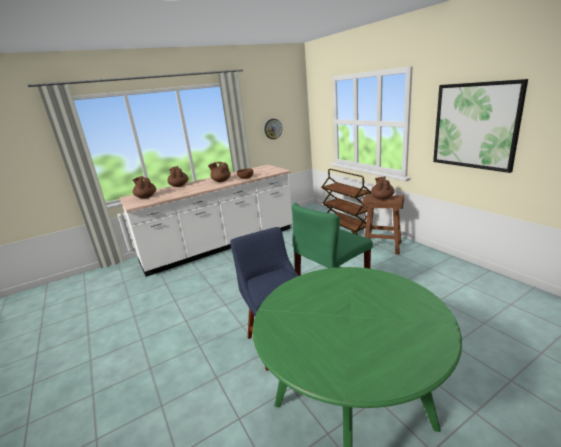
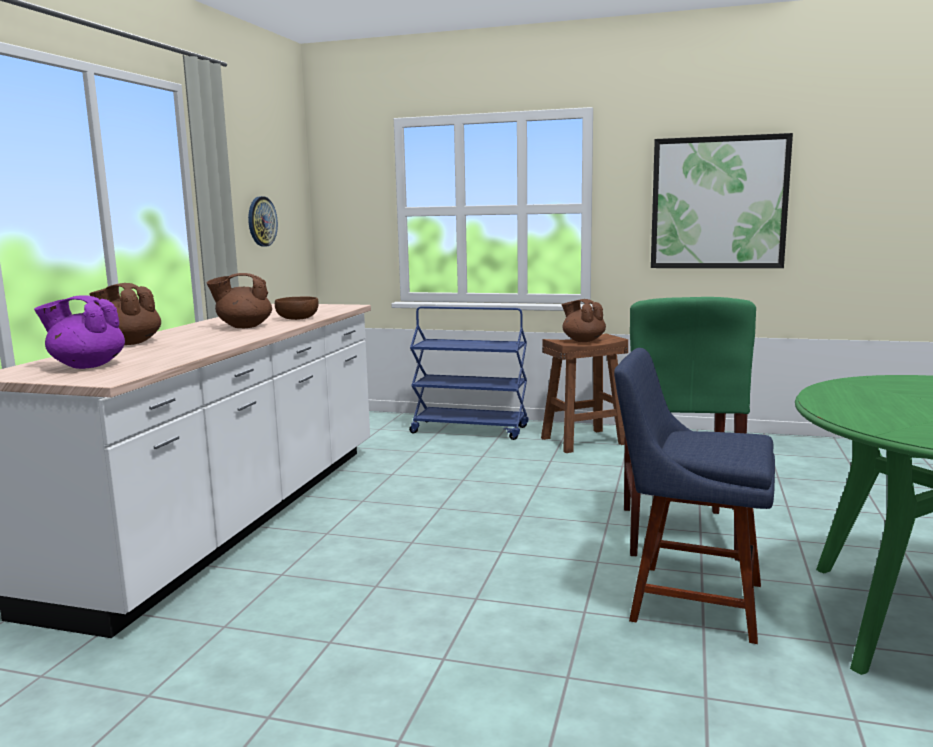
camera: 45 degrees left, 10 degrees down
(146, 197) = (87, 366): brown teapot -> purple teapot
(346, 227) = (470, 430): brown cart -> blue cart

